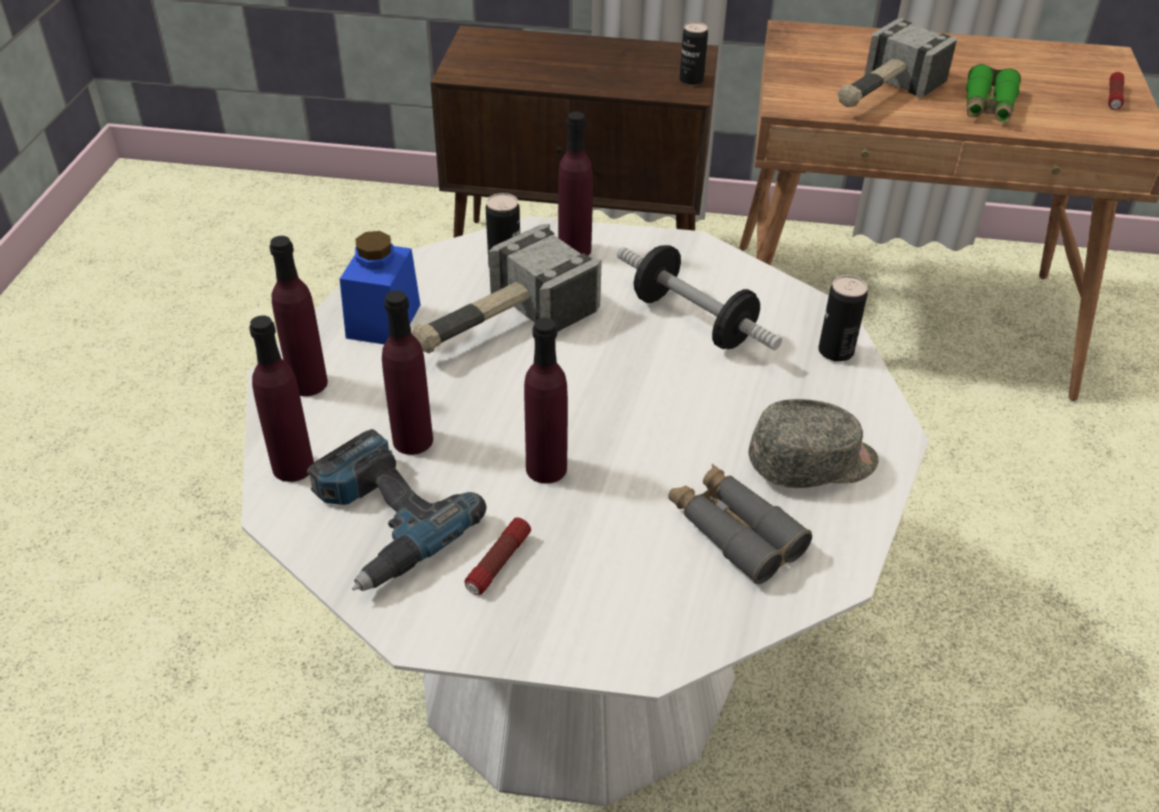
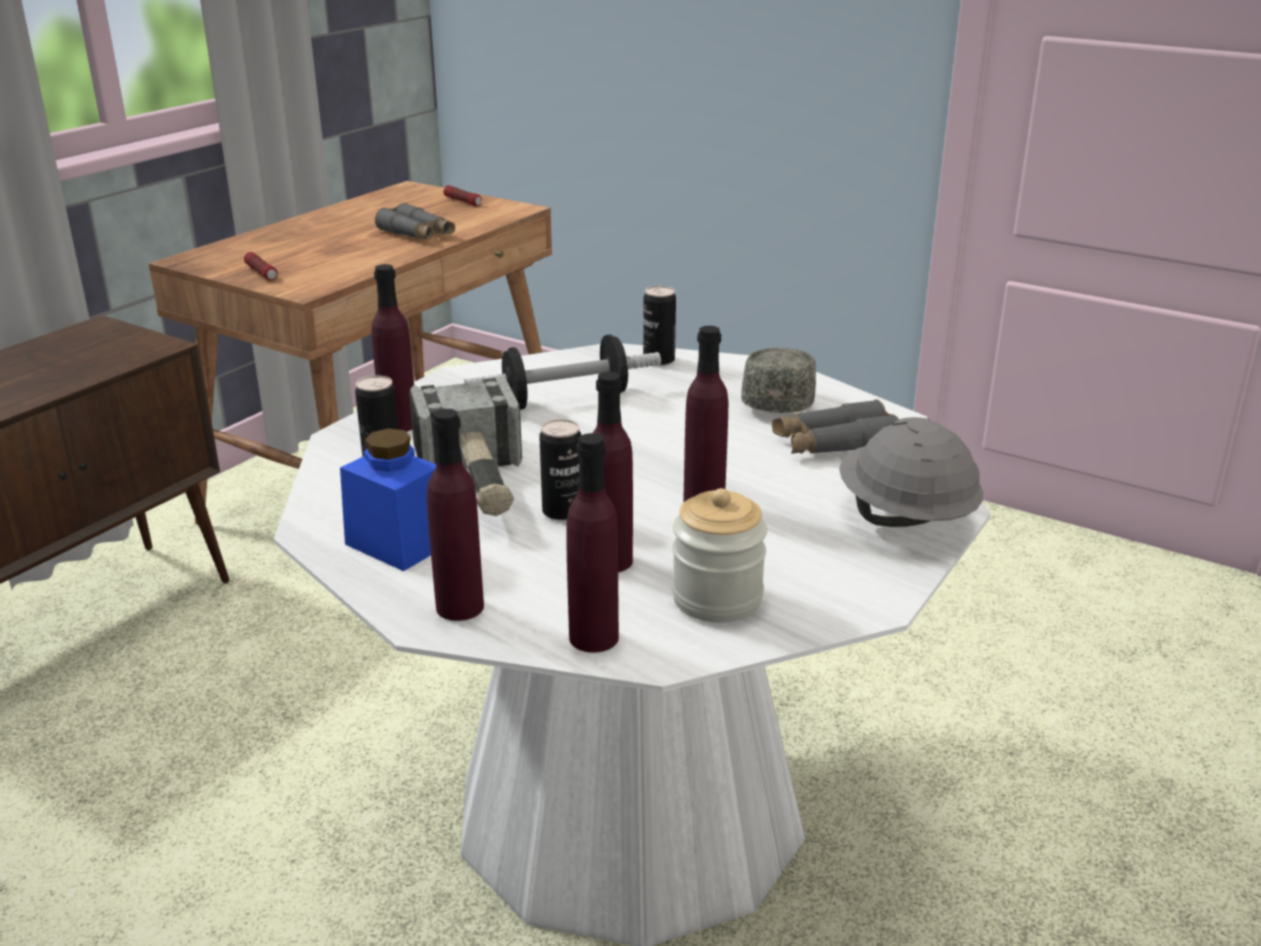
camera: 65 degrees left, 15 degrees down
(381, 522) = (717, 598): power drill -> jar
(498, 563) = (810, 549): flashlight -> flashlight (262, 273)
(601, 623) = (904, 518): none -> grey hard hat
(691, 80) = (142, 340): can -> can (562, 511)
(882, 94) = (343, 258): hammer -> none
(988, 106) = (417, 234): green binoculars -> grey binoculars

